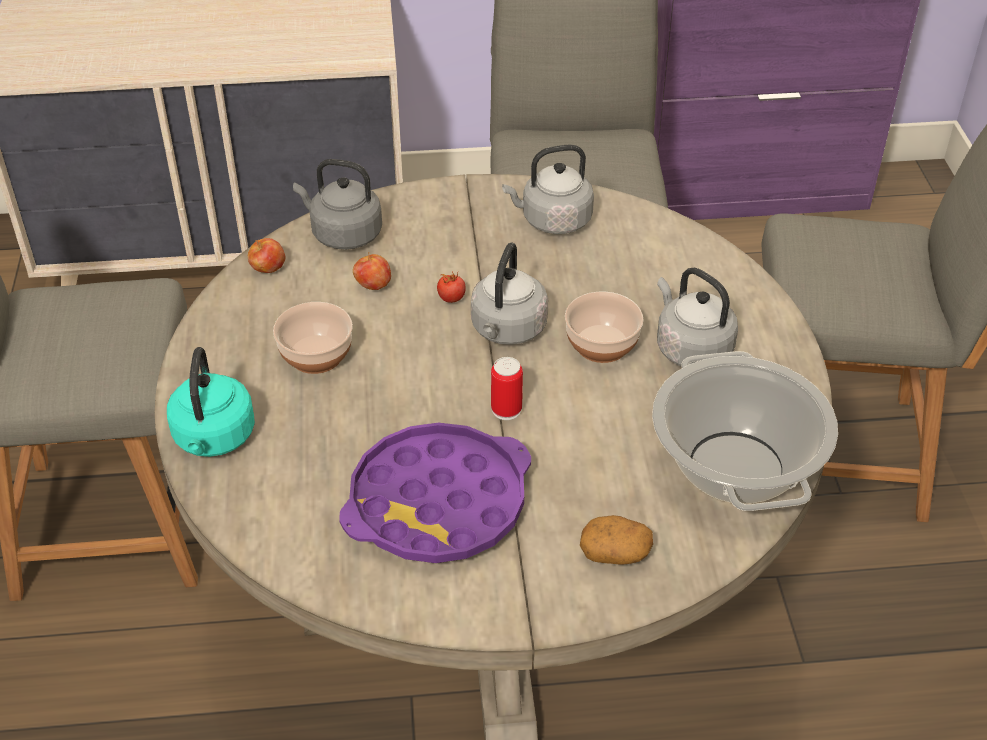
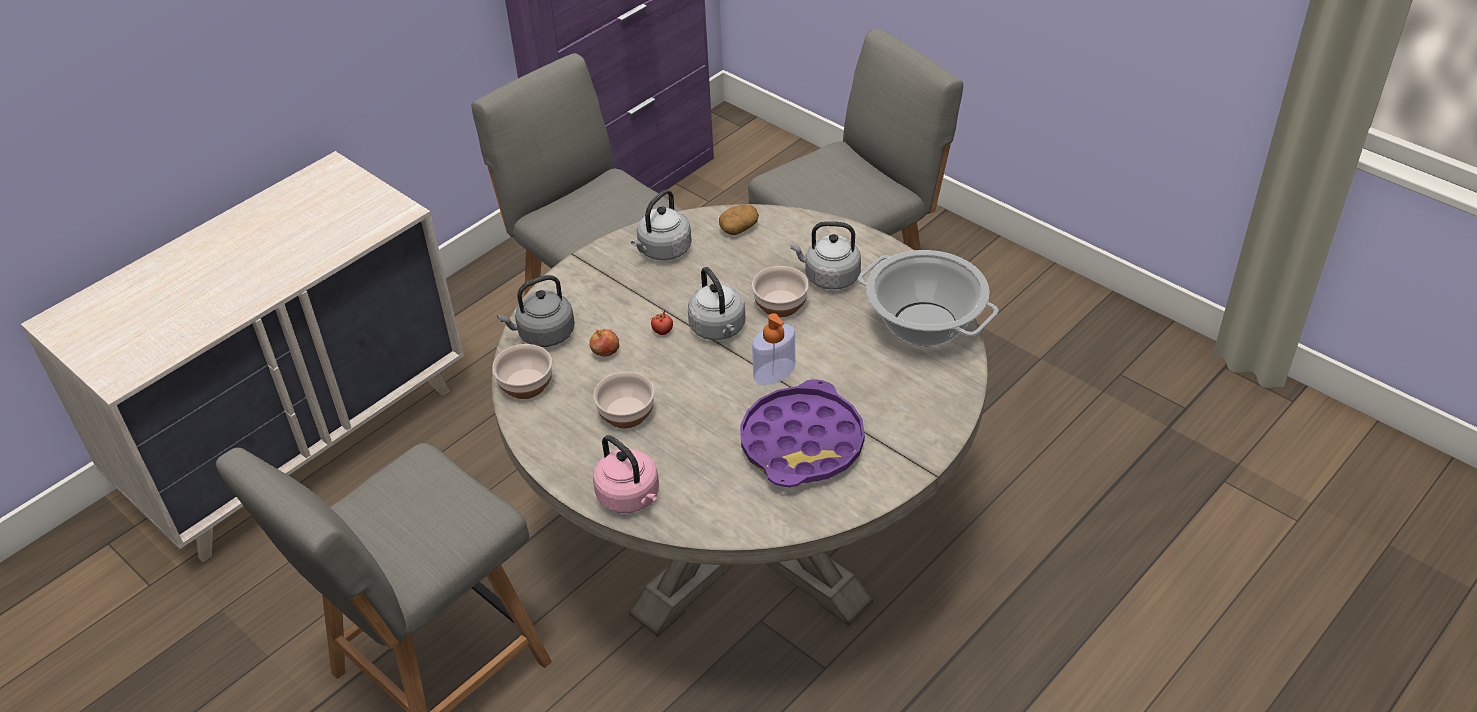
camera: 40 degrees left, 0 degrees up
(214, 439) = (630, 497): turquoise kettle -> pink kettle
(268, 270) = (525, 385): apple -> bowl
(506, 409) = (774, 372): can -> soap dispenser
(615, 552) = (919, 404): potato -> potato (739, 228)

